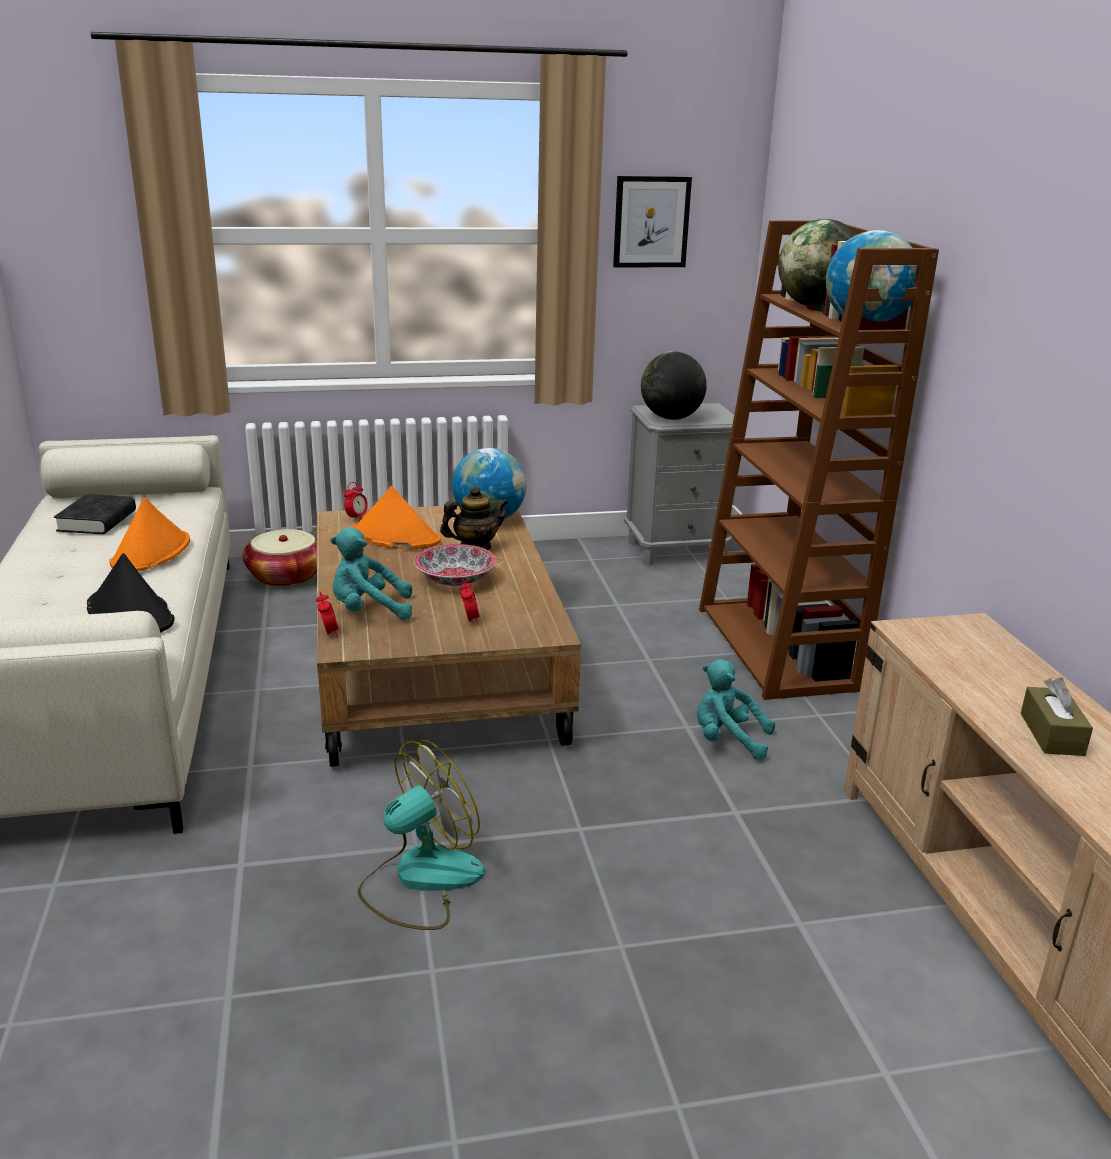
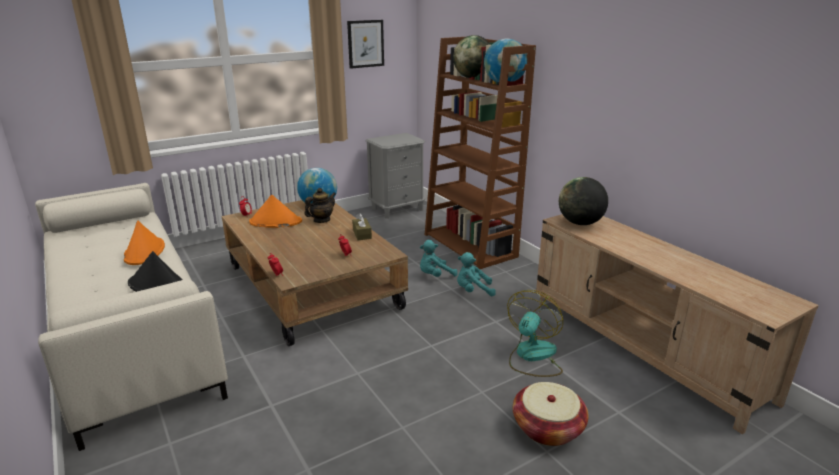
camera: 20 degrees left, 0 degrees up
(97, 521) = (95, 241): black book -> none
(286, 576) = (198, 256): basket -> basket (547, 428)
(369, 611) = (289, 260): turquoise plush toy -> turquoise plush toy (435, 275)
(420, 879) = (370, 388): fan -> fan (532, 356)
(456, 580) = (323, 237): bowl -> none
(671, 418) = (390, 142): globe -> globe (580, 223)
(1051, 734) = (645, 251): brown tissue box -> brown tissue box (362, 234)

